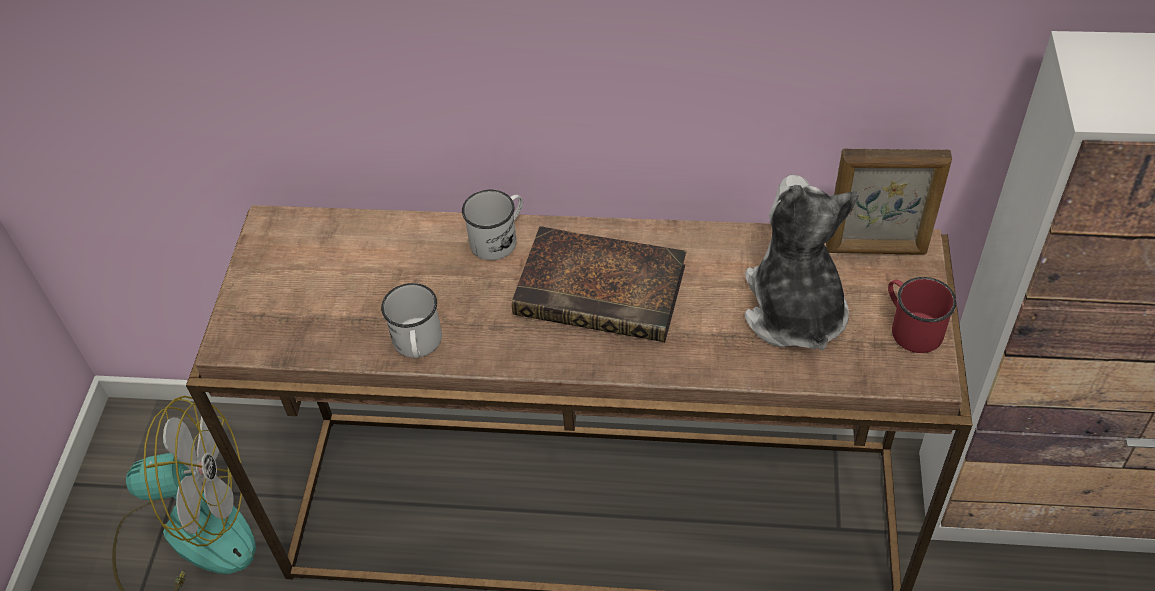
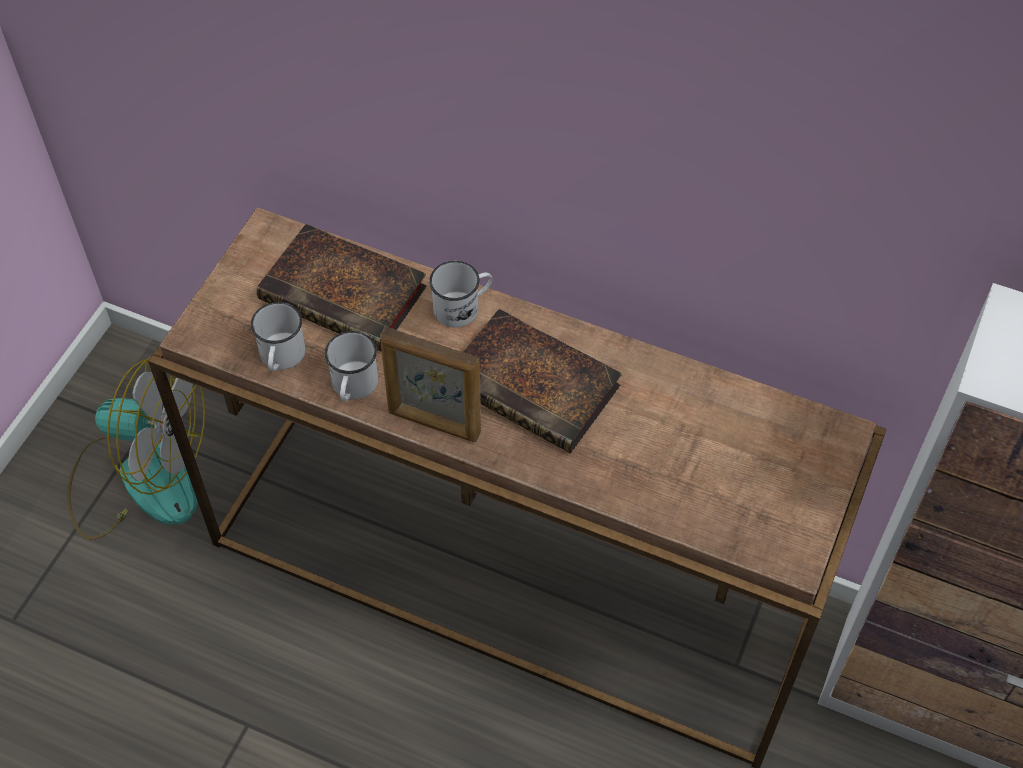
camera: 15 degrees right, 5 degrees up
(331, 339) = (281, 358): none -> white mug
(377, 259) = (347, 294): none -> book
(794, 310) = (700, 460): plush toy -> none
(876, 250) = (804, 425): picture frame -> picture frame (434, 423)
(910, 327) = (801, 510): red mug -> none

